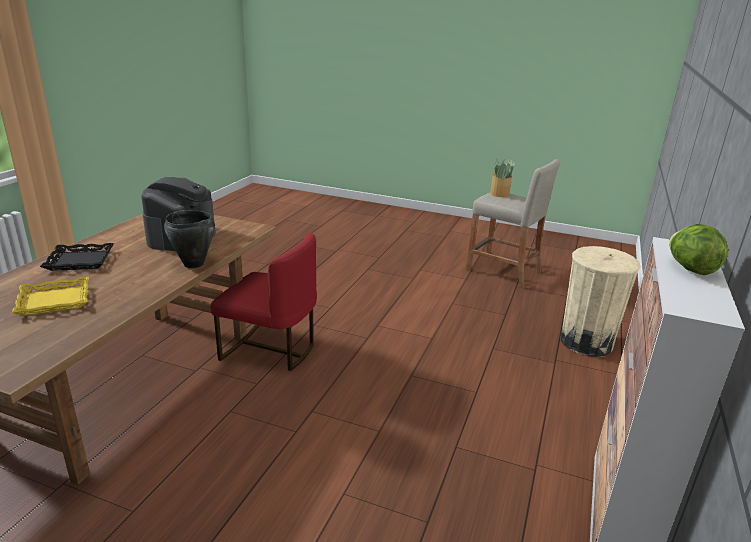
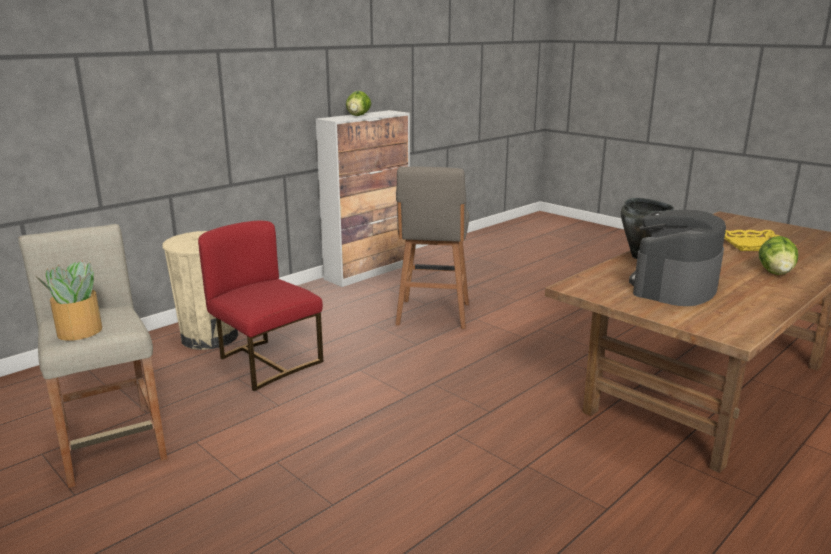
camera: 155 degrees left, 5 degrees down
(79, 261) = (775, 273): black tray -> lettuce
(270, 349) = (553, 391): red chair -> red chair (266, 362)
(430, 424) = (433, 315): none -> grey stool

